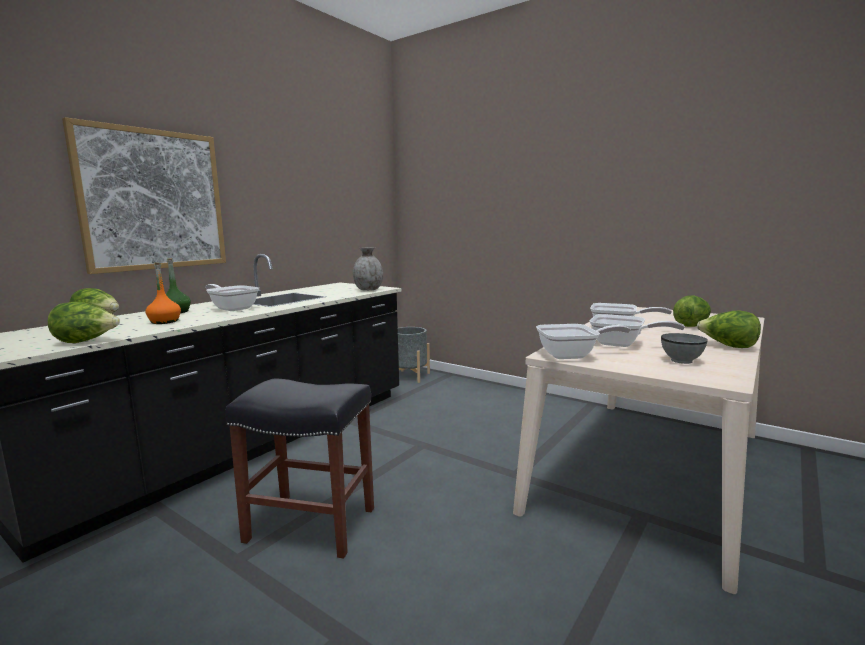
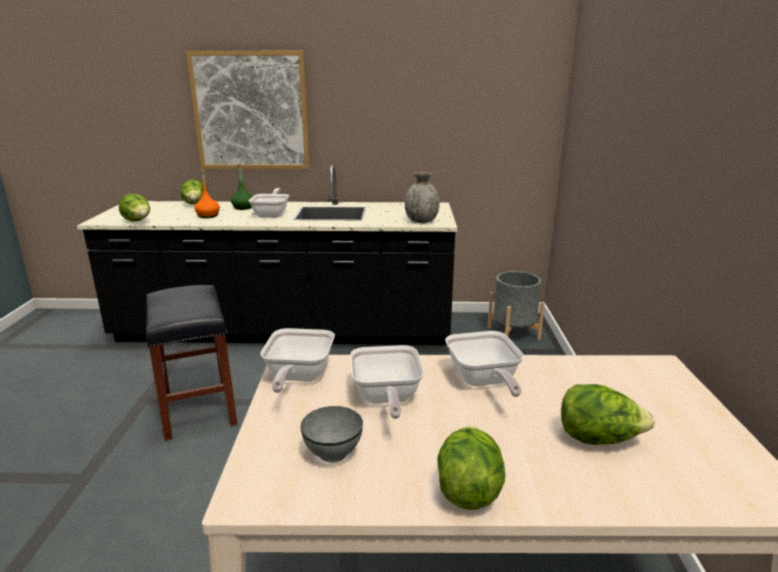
camera: 55 degrees right, 10 degrees up
(573, 355) = (297, 377): frying pan -> frying pan turned 45 degrees clockwise

